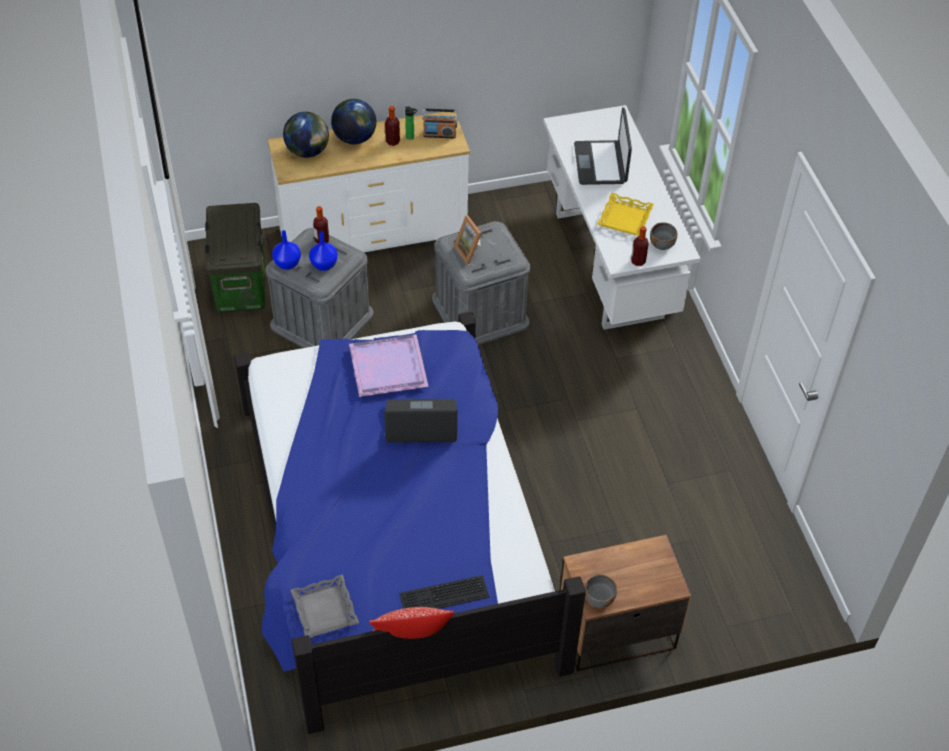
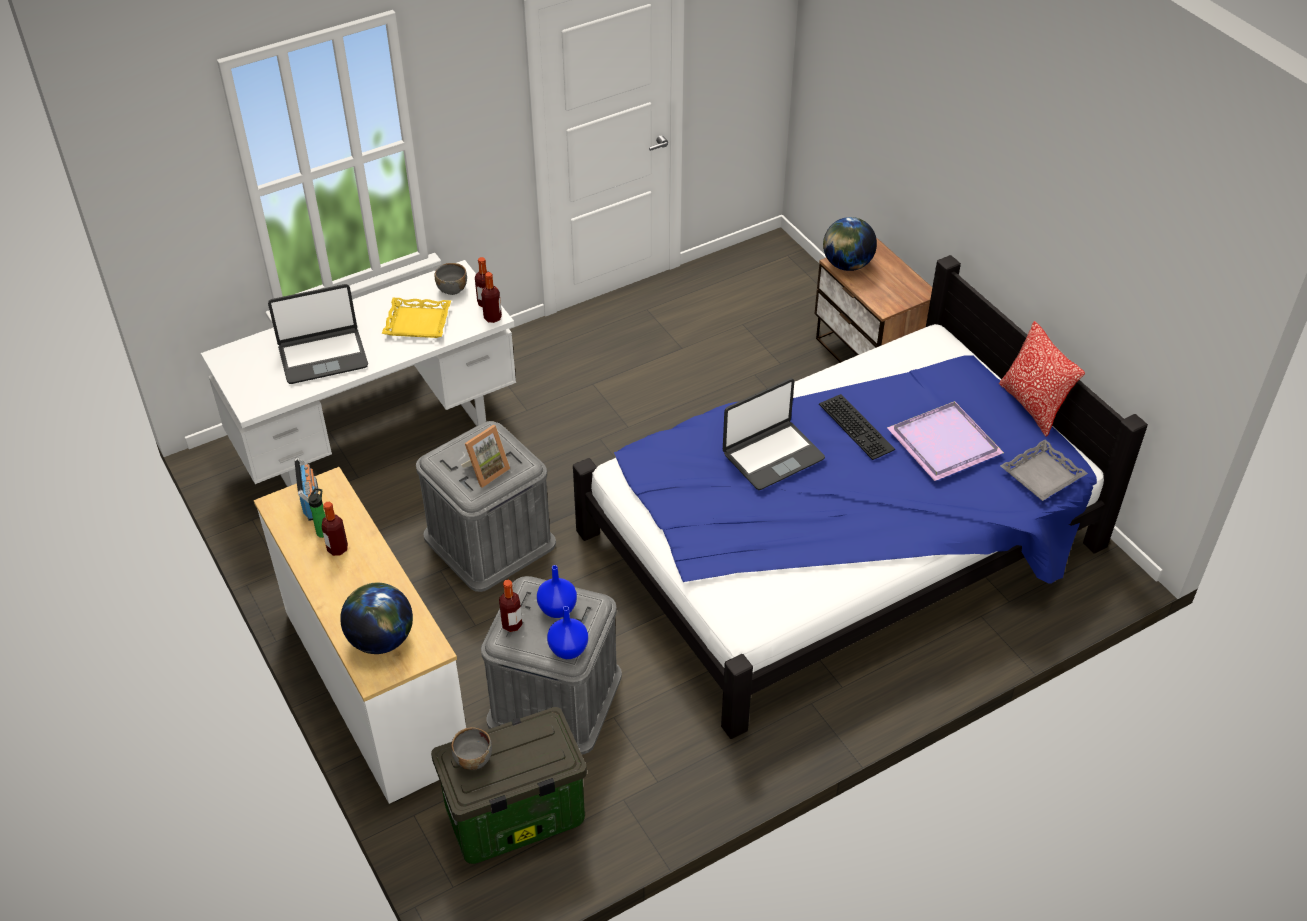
camera: 105 degrees left, 5 degrees down
(354, 138) = (339, 593): globe -> globe (847, 265)
(387, 368) = (705, 504): purple tray -> purple tray (946, 443)
(421, 424) = (772, 455): laptop -> laptop turned 105 degrees counterclockwise
(443, 597) = (972, 394): keyboard -> keyboard (858, 426)
(599, 598) = (914, 289): grey bowl -> grey bowl (473, 759)
(617, 262) = (492, 318): none -> bottle

